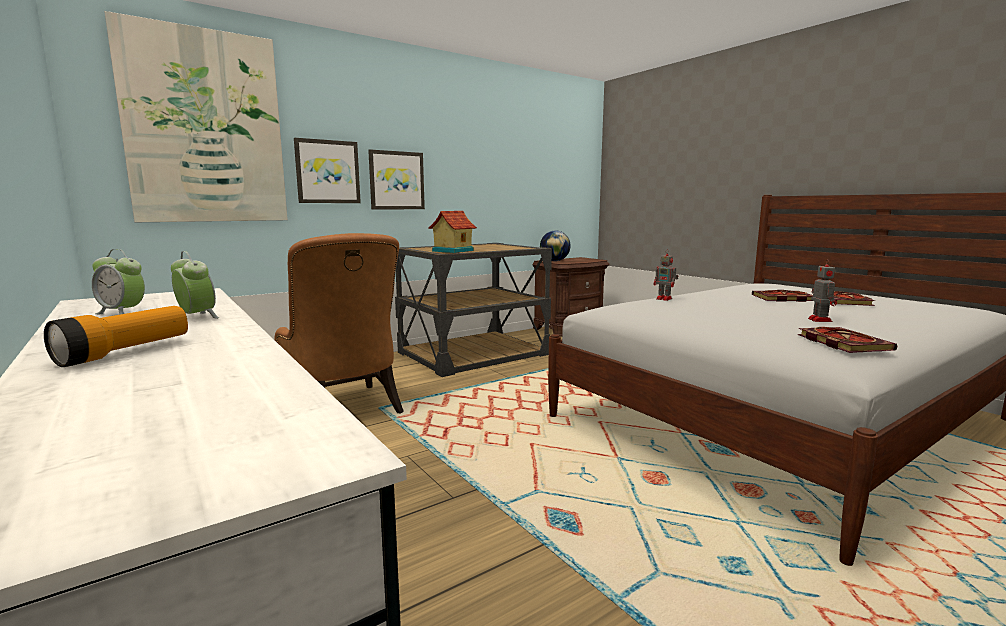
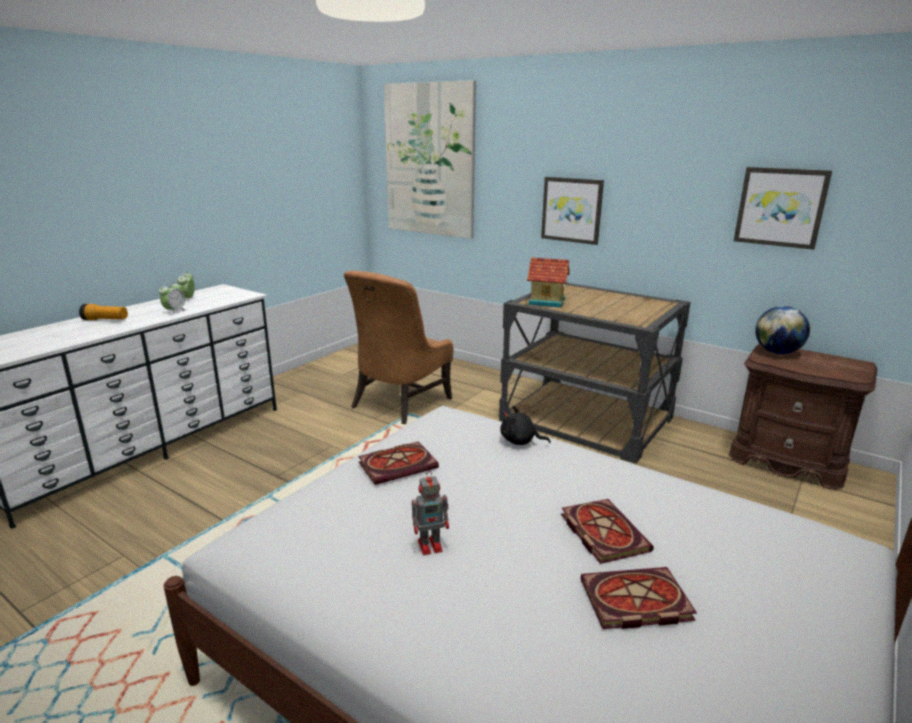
camera: 70 degrees right, 10 degrees up
(327, 172) = (508, 198): picture -> picture (780, 207)
(665, 299) = (520, 441): toy robot -> black plush toy
(840, 342) = (303, 543): book -> book (399, 464)

